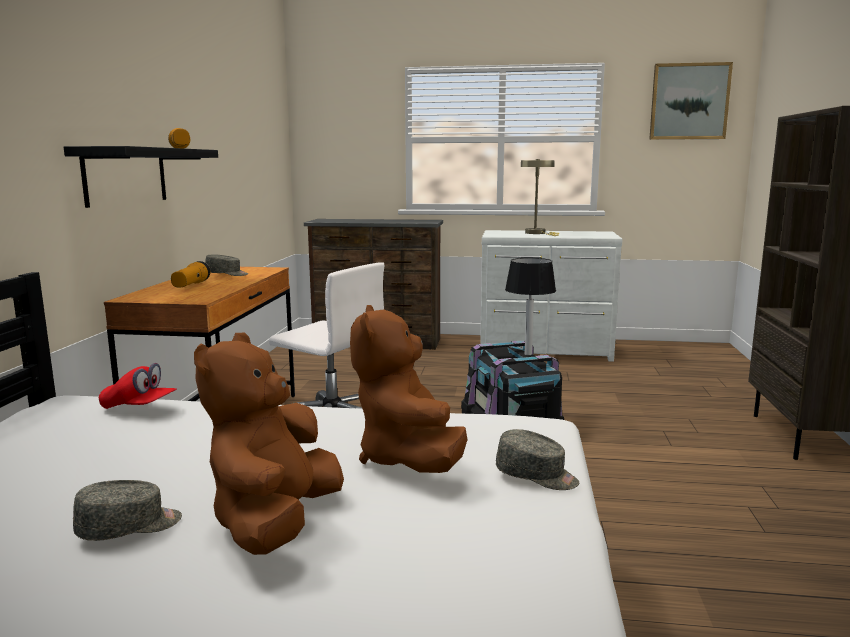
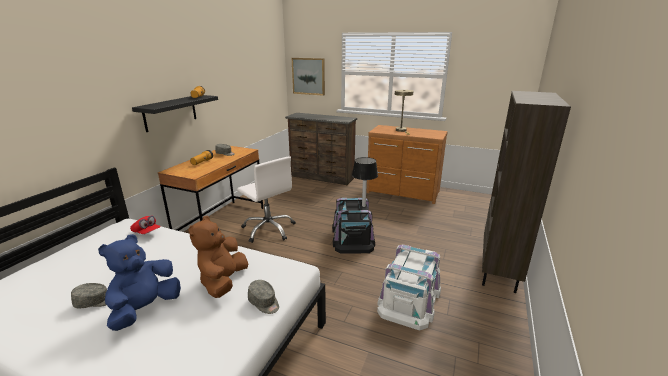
camera: 15 degrees right, 10 degrees up
(275, 522) = (145, 309): brown plush toy -> blue plush toy
(546, 351) = (403, 192): white dresser -> brown dresser
(689, 101) = (502, 57): picture -> picture (308, 76)
(696, 495) = (410, 299): none -> white storage box

